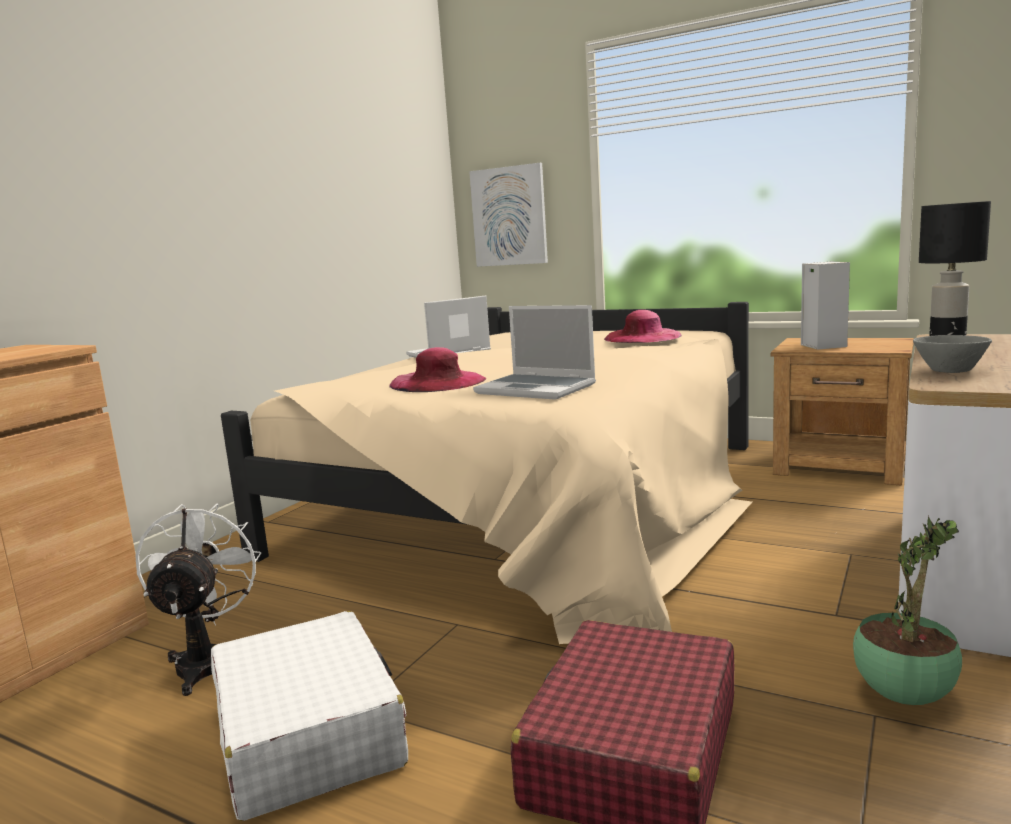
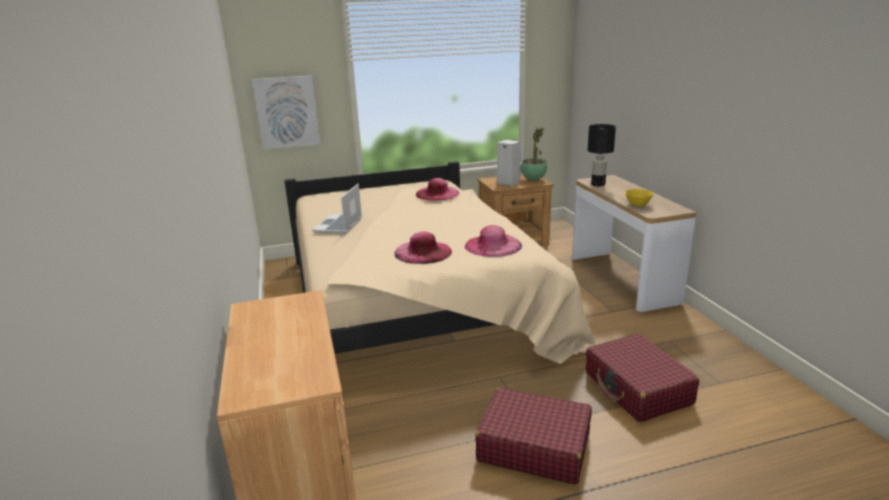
camera: 45 degrees left, 10 degrees up
(207, 660) = (422, 451): white fan -> none
(309, 733) = (533, 446): white suitcase -> red suitcase
(537, 389) = (493, 245): laptop -> pink hat
(904, 695) = (666, 331): potted plant -> potted plant (533, 179)
(951, 370) = (638, 204): grey bowl -> yellow bowl

